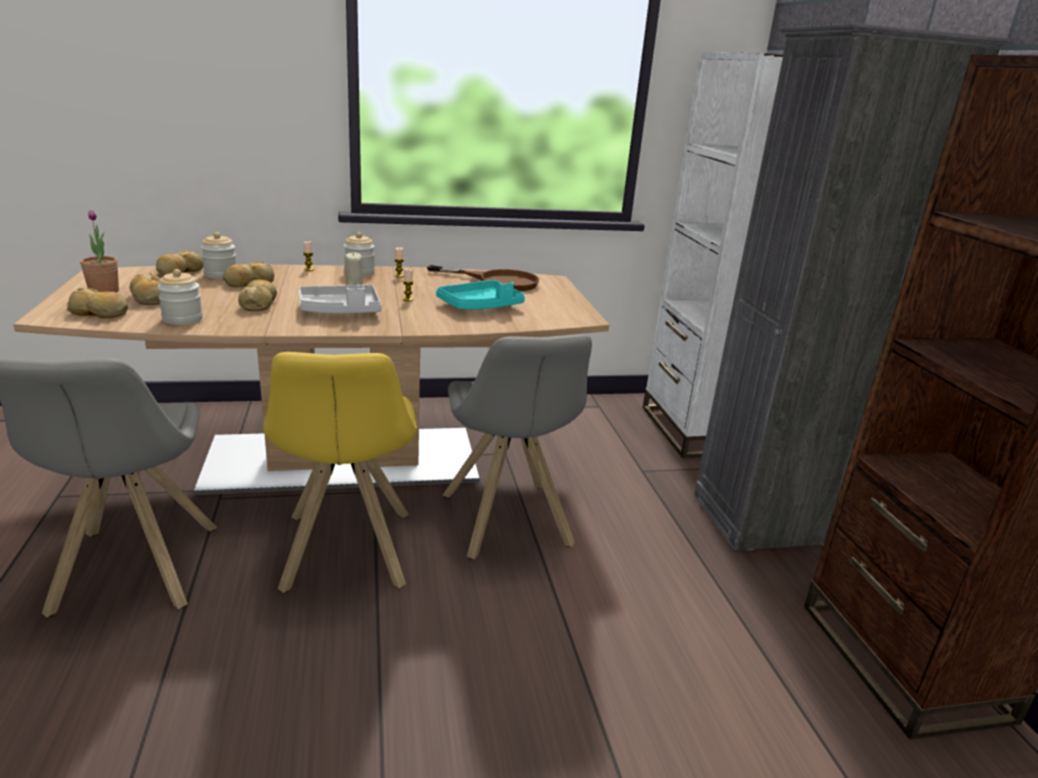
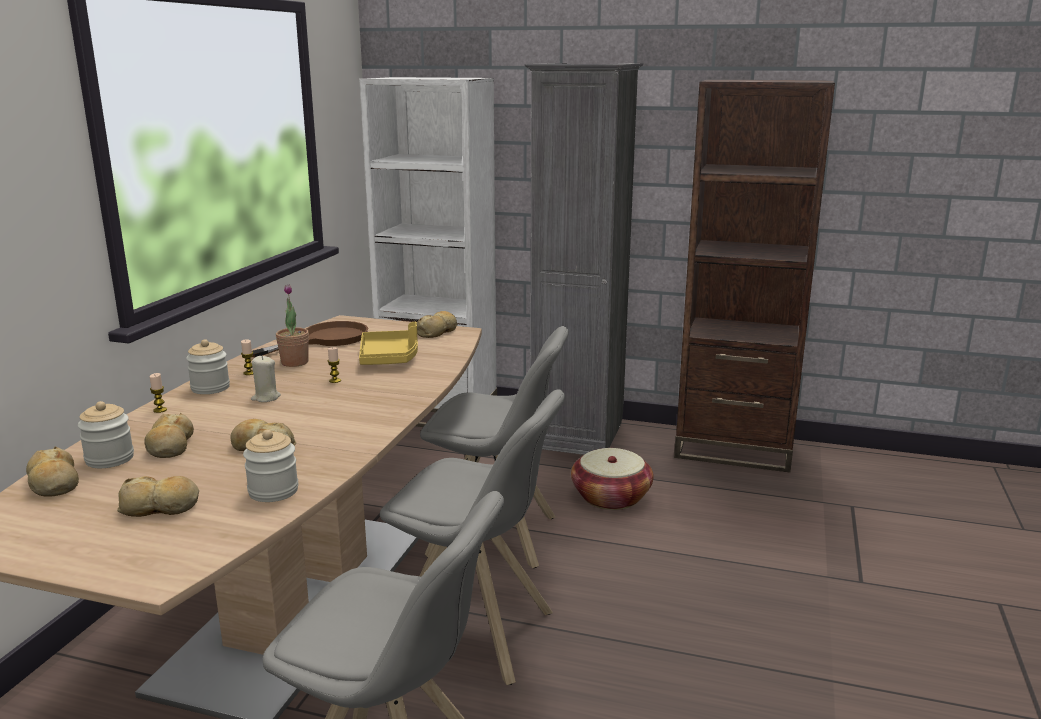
camera: 60 degrees left, 5 degrees down
(99, 313) = (186, 541): bread -> bread (437, 332)
(104, 291) = (83, 537): potted plant -> potted plant (294, 362)
(340, 311) = (337, 412): grey tray -> none
(346, 550) = (473, 632): yellow chair -> grey chair
(480, 306) = (389, 358): turquoise tray -> yellow tray
(651, 576) = (611, 497): none -> basket

